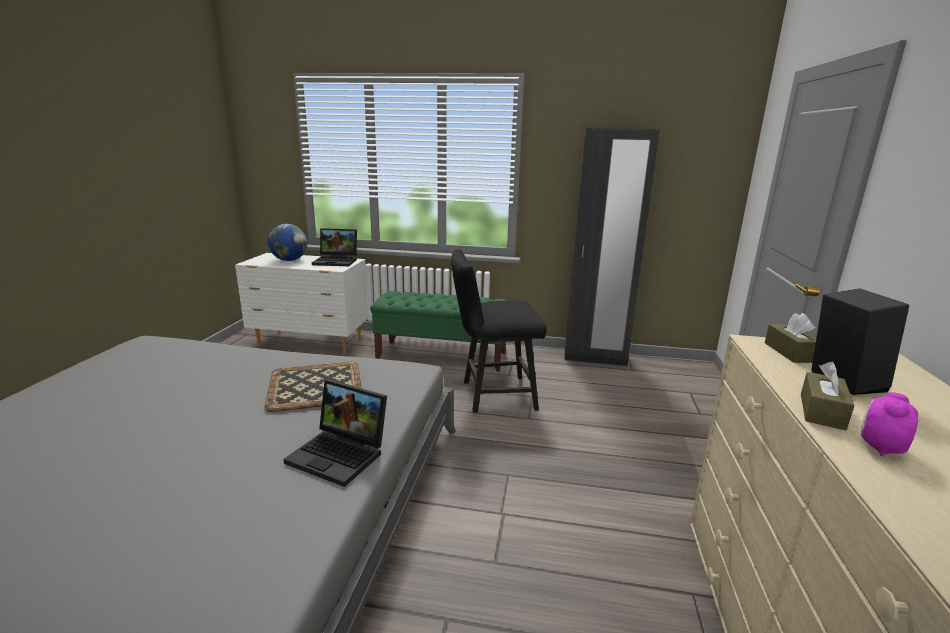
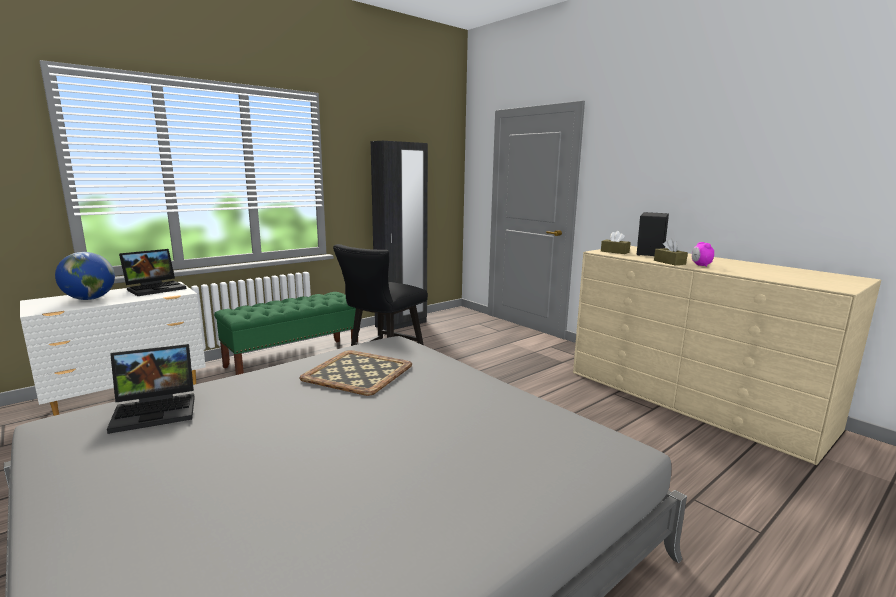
camera: 50 degrees left, 5 degrees down
(341, 454) = (475, 386): laptop -> laptop (157, 410)

